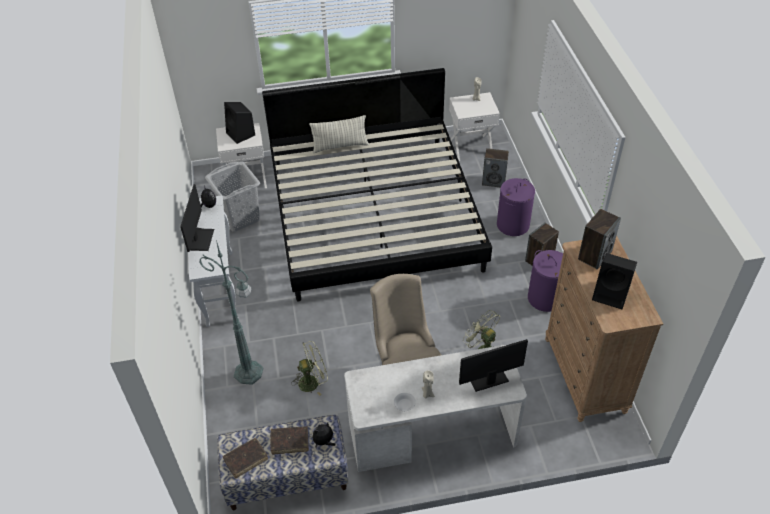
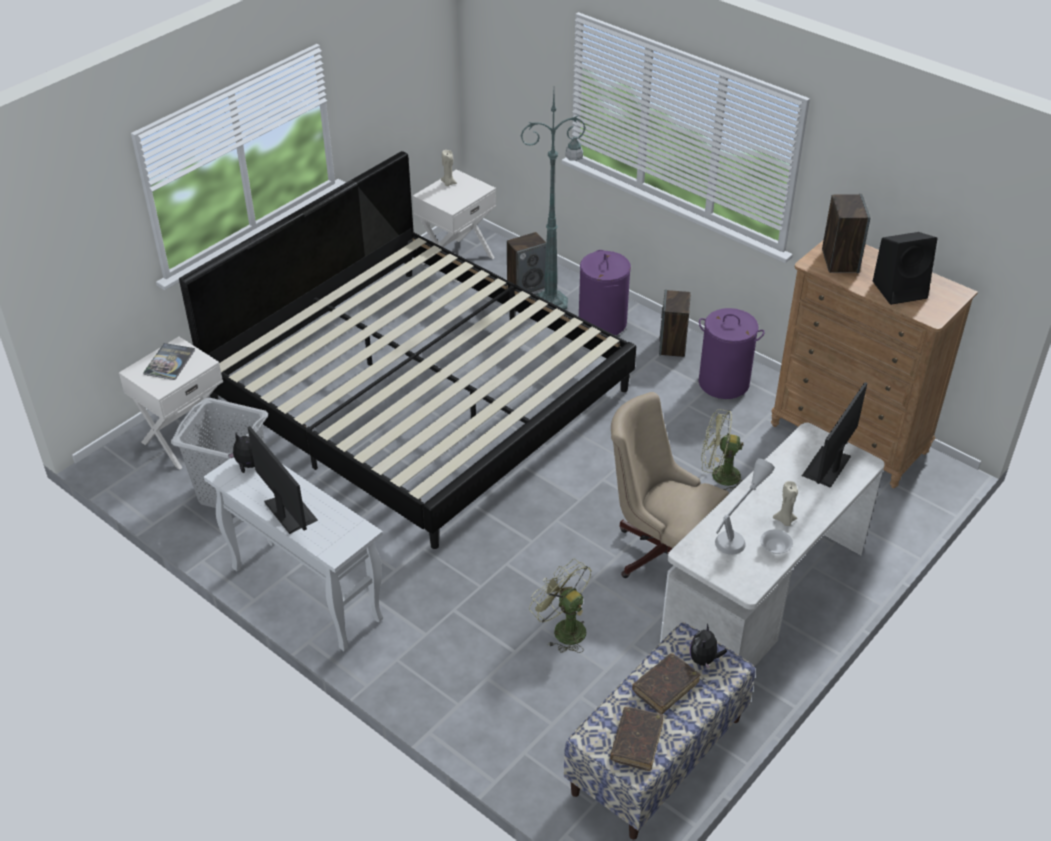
camera: 40 degrees left, 5 degrees down
(241, 134) = (169, 362): black speaker -> book
(250, 373) = (471, 670): green floor lamp -> green floor lamp (552, 302)
(312, 381) = (563, 628): green fan -> green fan turned 75 degrees counterclockwise
(340, 146) = (311, 322): pillow -> none
(394, 384) = (738, 533): none -> grey table lamp

